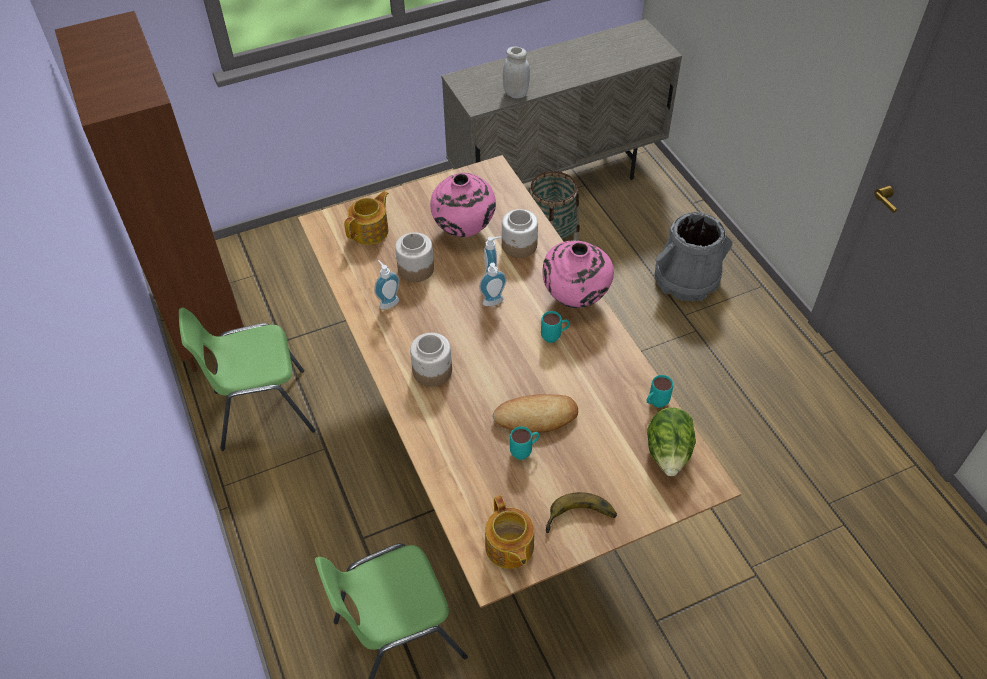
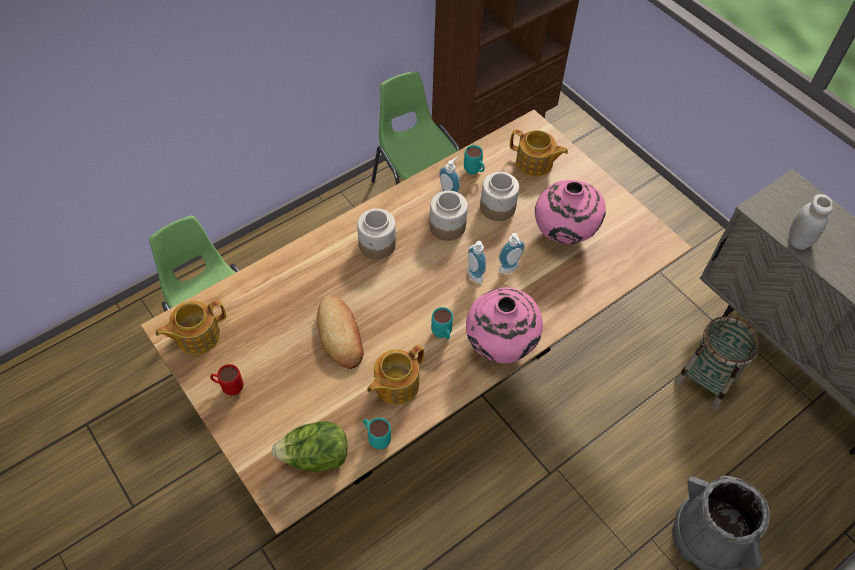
camera: 75 degrees right, 5 degrees up
(519, 246) = (559, 285): jar -> jar (447, 226)
(525, 451) = (299, 331): turquoise mug -> turquoise mug (474, 172)
(581, 520) = (229, 388): banana -> red mug
(601, 381) = (395, 385): none -> teapot

